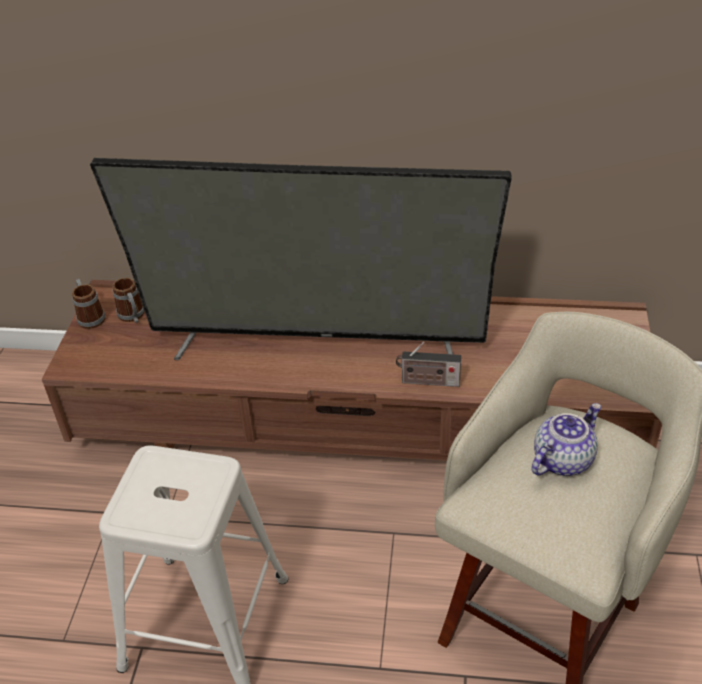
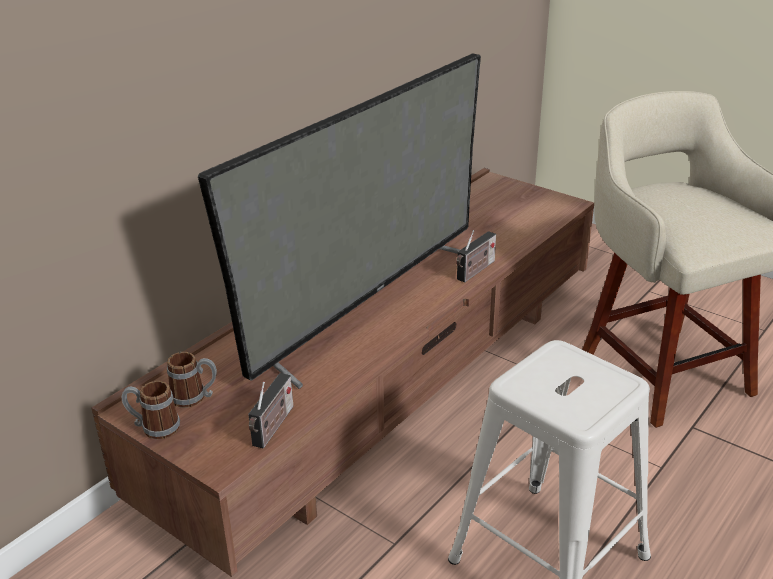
camera: 60 degrees left, 10 degrees down
(121, 370) = (272, 428): none -> radio
(562, 459) = (675, 205): teapot -> none

